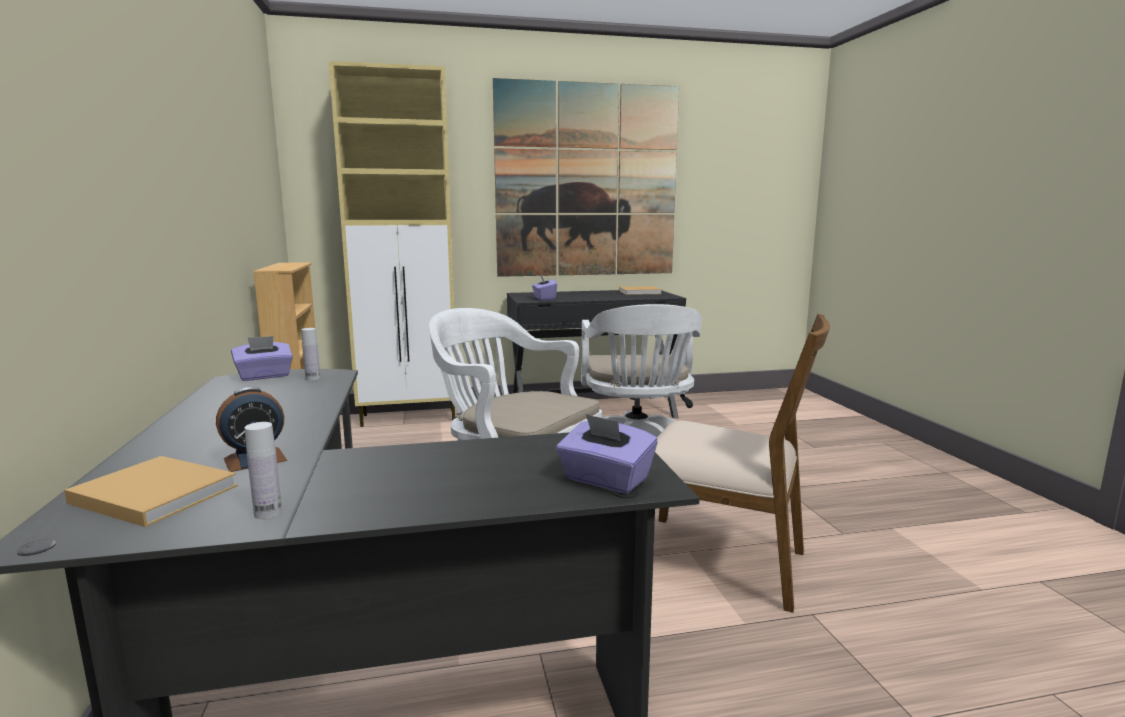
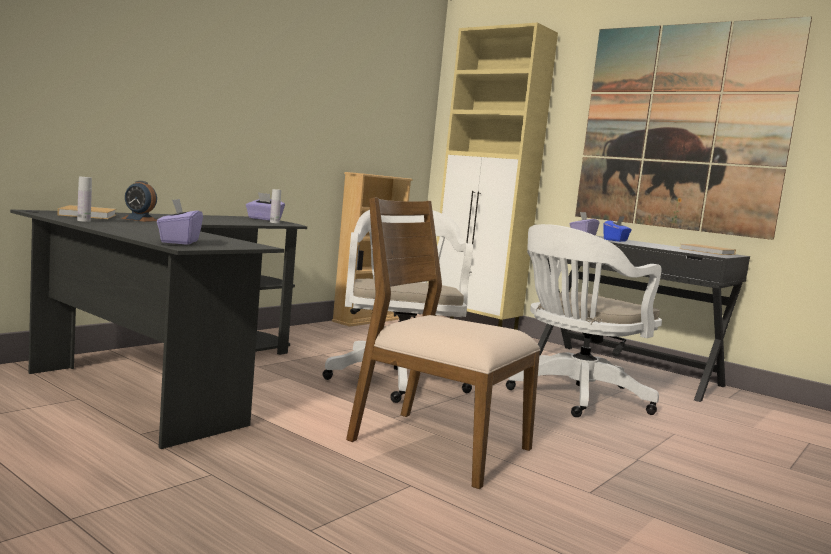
camera: 50 degrees right, 5 degrees down
(572, 297) = (615, 240): none -> blue tissue box
(718, 561) = (437, 445): brown chair -> brown chair turned 135 degrees clockwise

